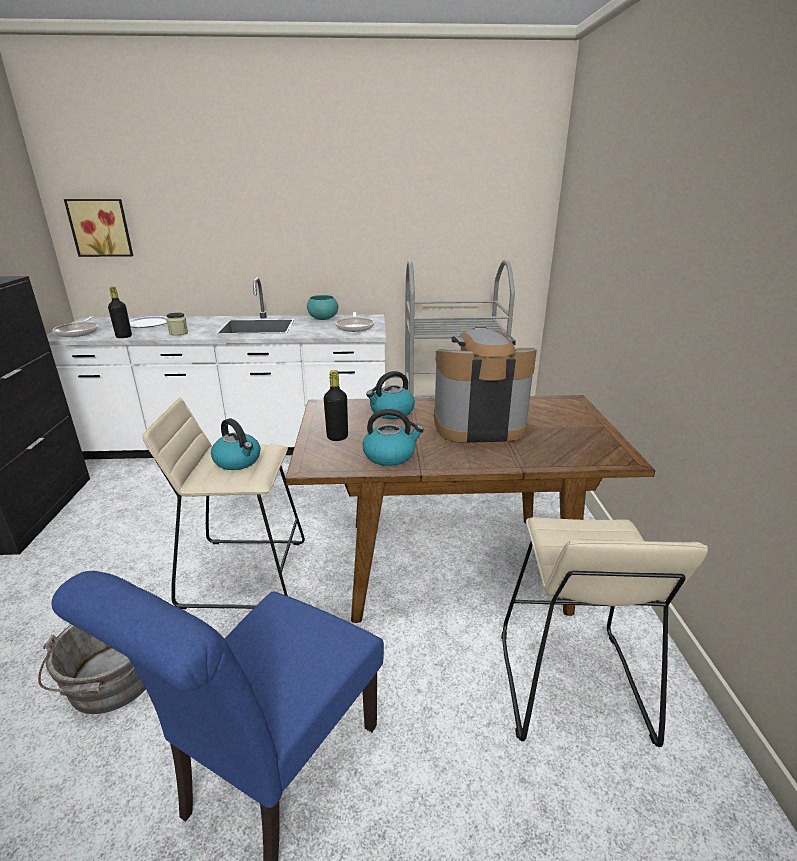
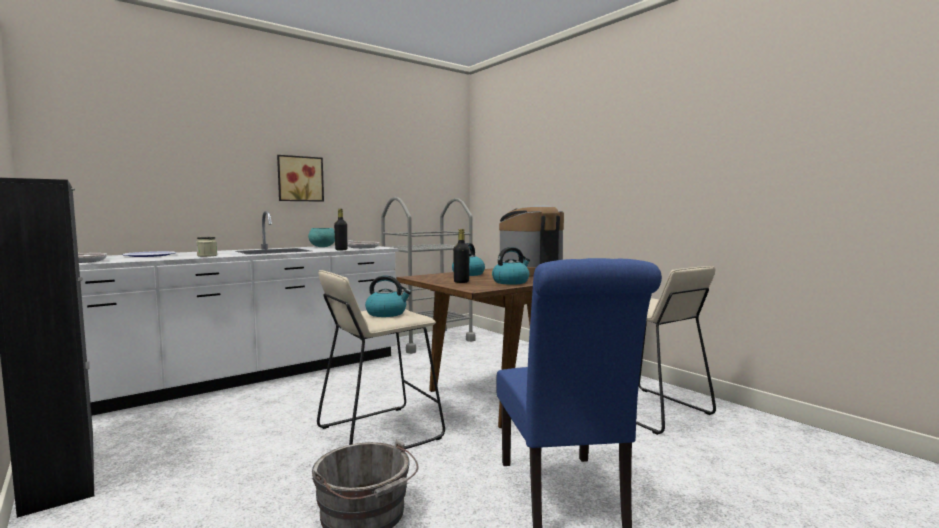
camera: 35 degrees left, 20 degrees down
(101, 228) = (88, 163): picture -> picture (300, 179)
(124, 336) = (150, 259): black bottle -> black bottle (341, 250)

